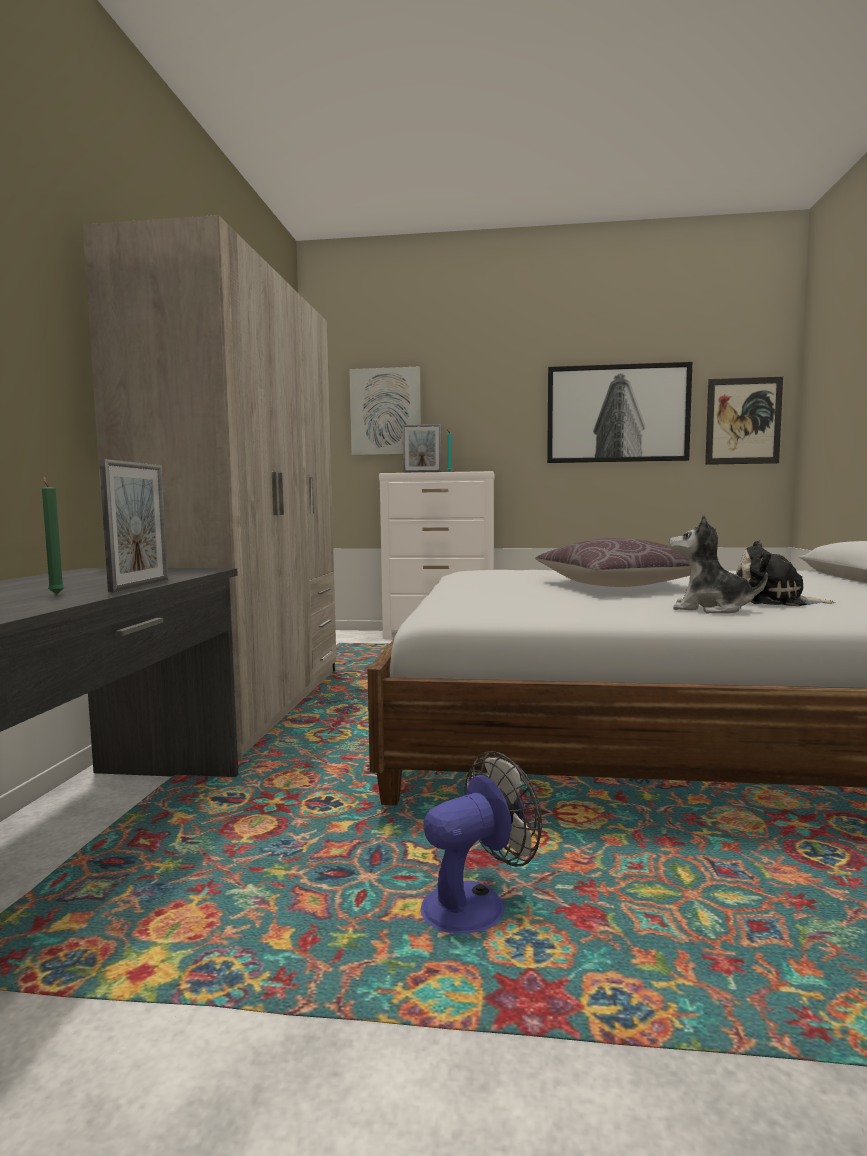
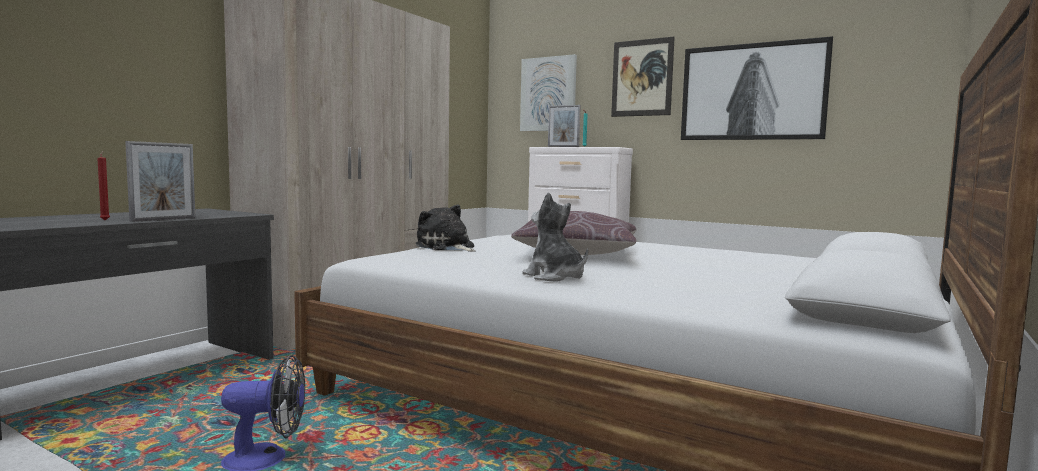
camera: 25 degrees right, 0 degrees up
(56, 594) = (105, 220): green candle -> red candle
(743, 421) = (890, 97): picture -> picture (642, 78)
(774, 601) = (641, 278): plush toy -> plush toy (447, 247)

